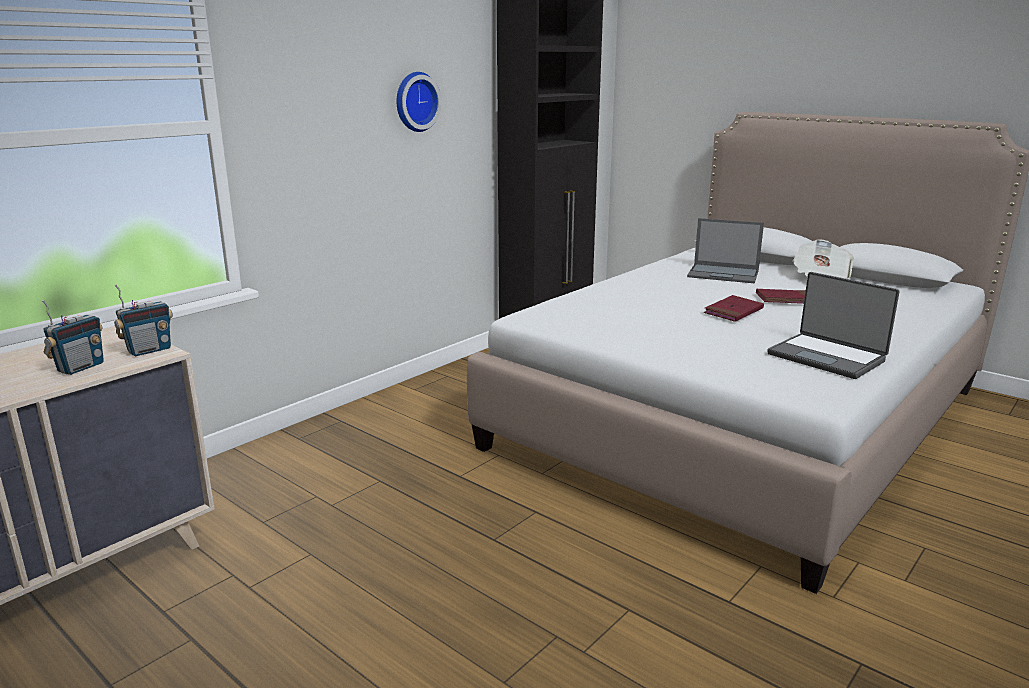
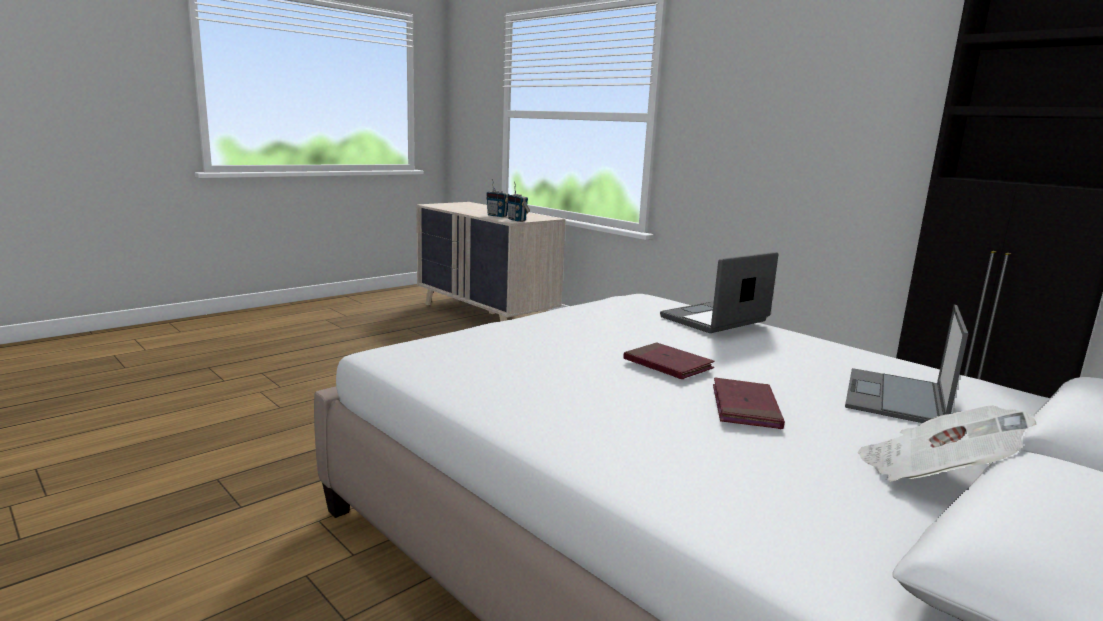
camera: 95 degrees right, 5 degrees down
(415, 102) = (831, 110): wall clock -> none
(827, 357) = (487, 377): laptop -> laptop (716, 320)

